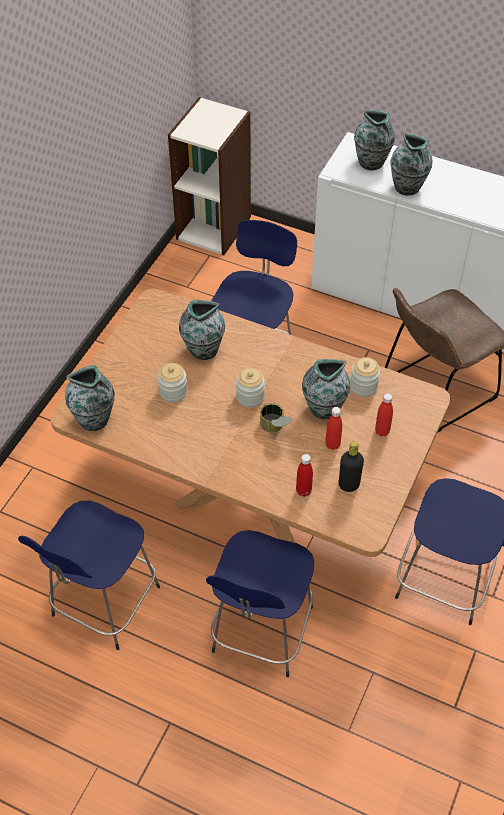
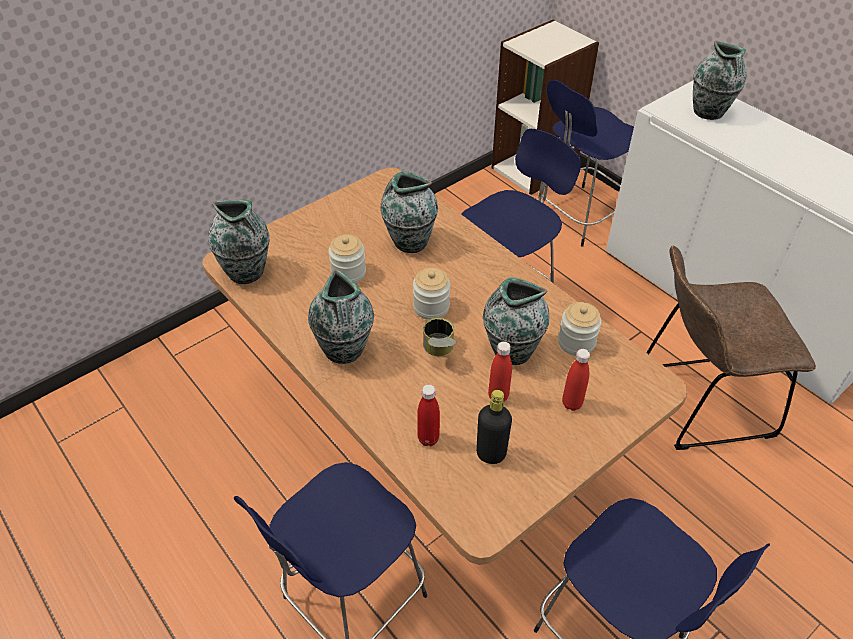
camera: 25 degrees right, 5 degrees down
(103, 604) = (206, 490): blue stool -> blue stool (579, 216)
(407, 188) = (741, 146): vase -> vase (344, 350)

